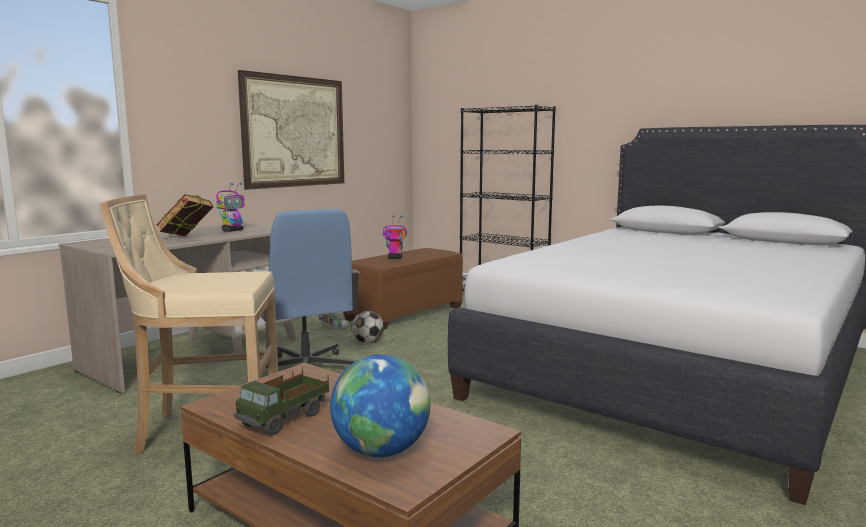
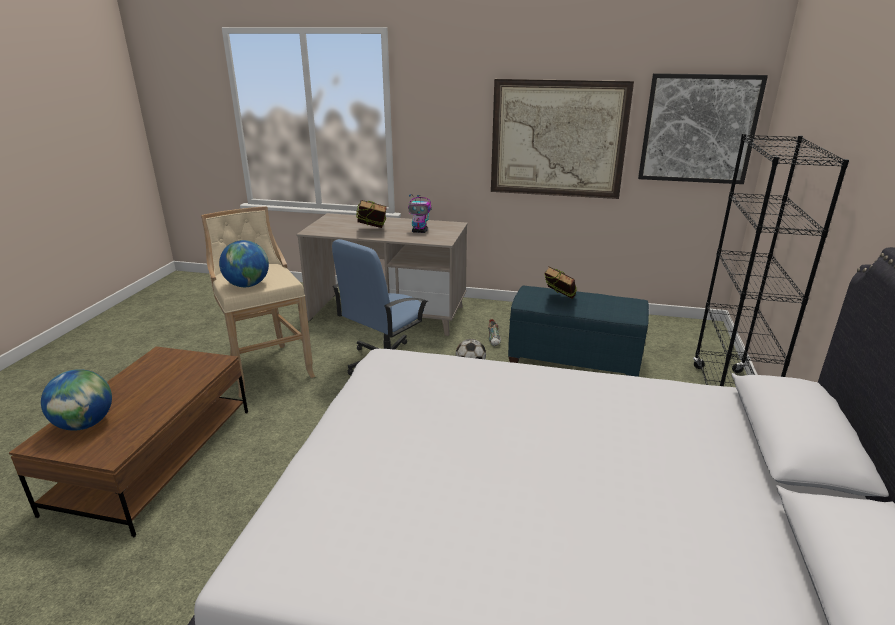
camera: 65 degrees right, 15 degrees up
(229, 284) = (247, 285): none -> globe
(285, 419) = (135, 381): toy truck -> none
(380, 121) = (698, 129): none -> picture
(395, 258) = (559, 300): toy robot -> book
(404, 313) = (574, 358): brown ottoman -> blue ottoman

